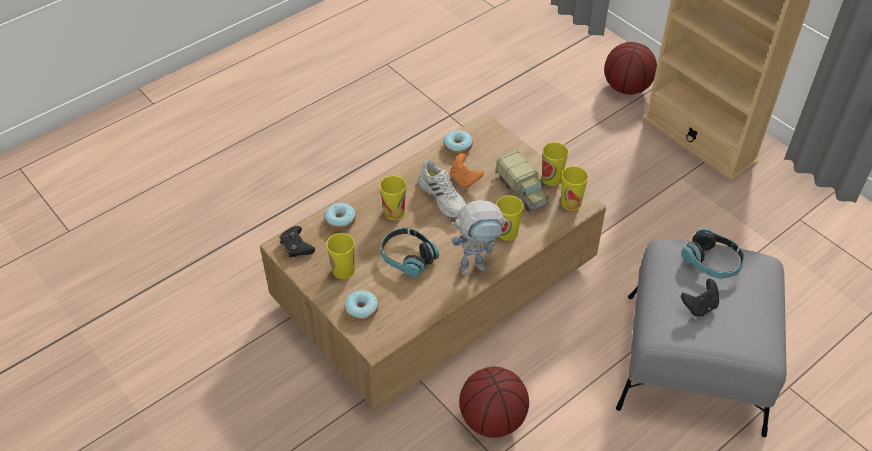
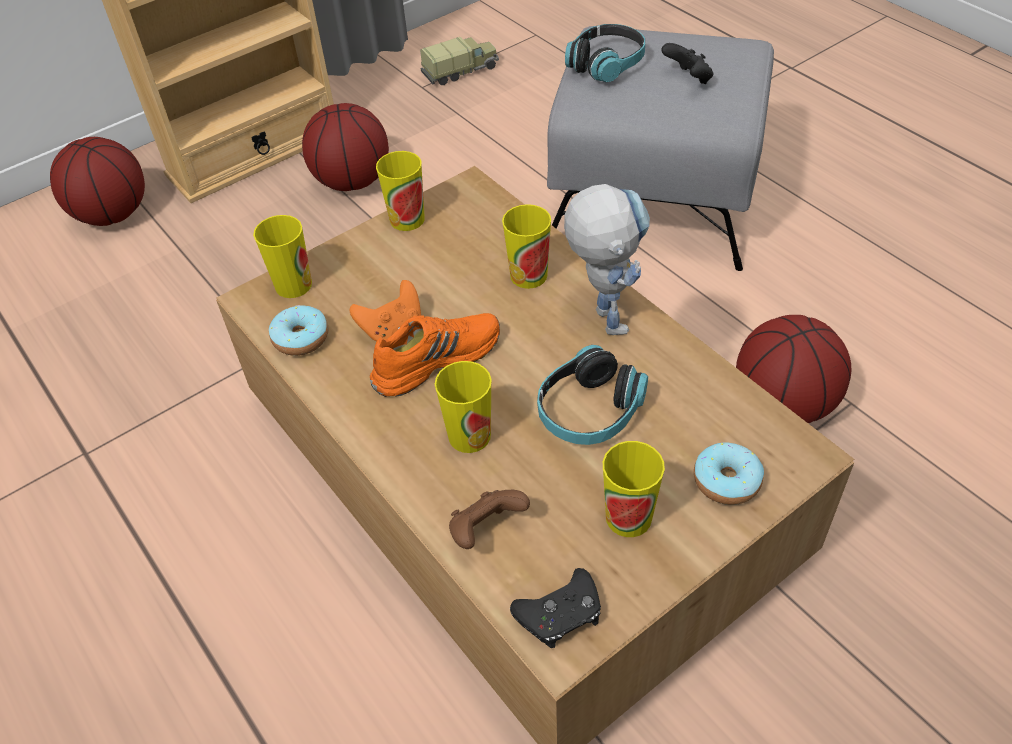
camera: 85 degrees left, 0 degrees up
(340, 220) = (486, 530): donut -> brown game controller
(443, 197) = (436, 359): white shoe -> orange shoe
(522, 191) = (431, 254): toy truck -> toy truck (461, 71)
(570, 203) = (465, 201): cup -> cup (293, 285)
(678, 191) = (352, 181): none -> basketball

